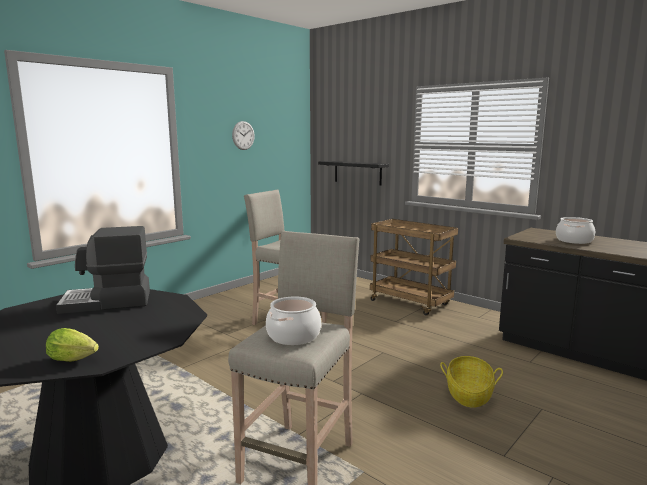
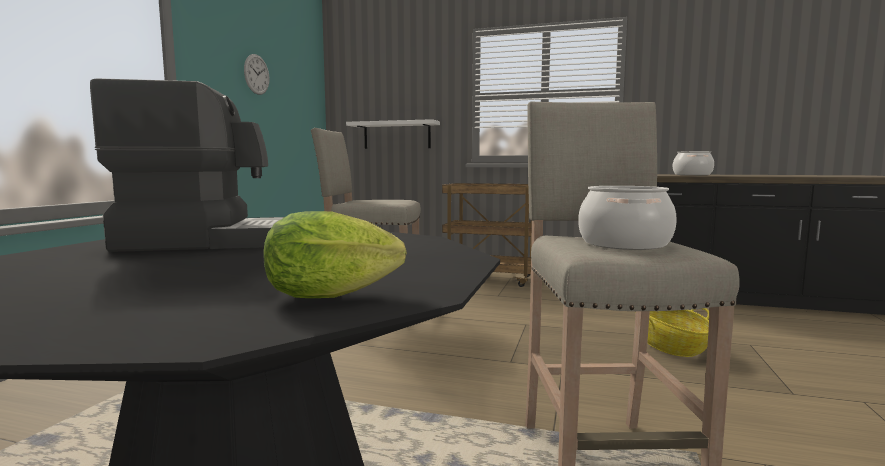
camera: 25 degrees left, 5 degrees down
(107, 302) = (216, 241): coffee machine -> coffee machine turned 150 degrees counterclockwise
(357, 172) = (397, 135): black shelf -> white shelf

